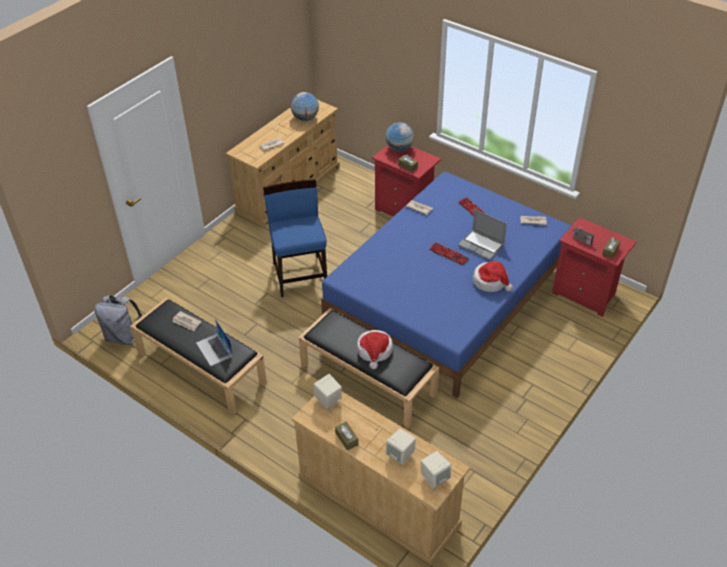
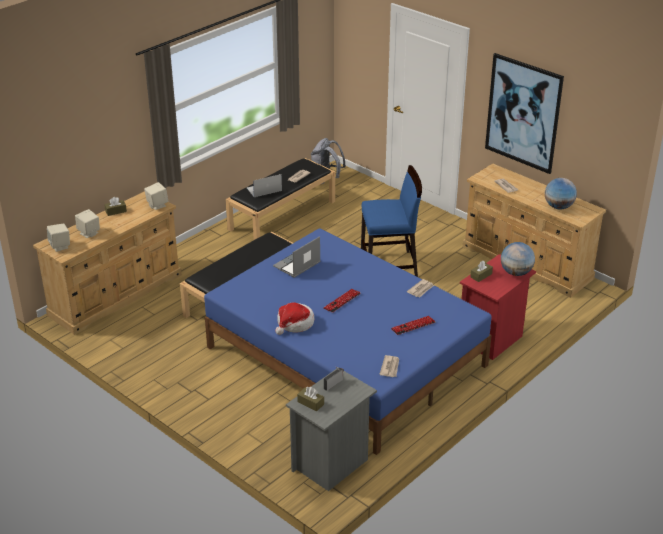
camera: 95 degrees right, 10 degrees down
(235, 85) = (523, 113): none -> picture
(374, 351) = (238, 264): hat -> none
(482, 245) = (352, 325): laptop -> laptop (297, 265)
(586, 294) = (331, 464): red nightstand -> grey nightstand

